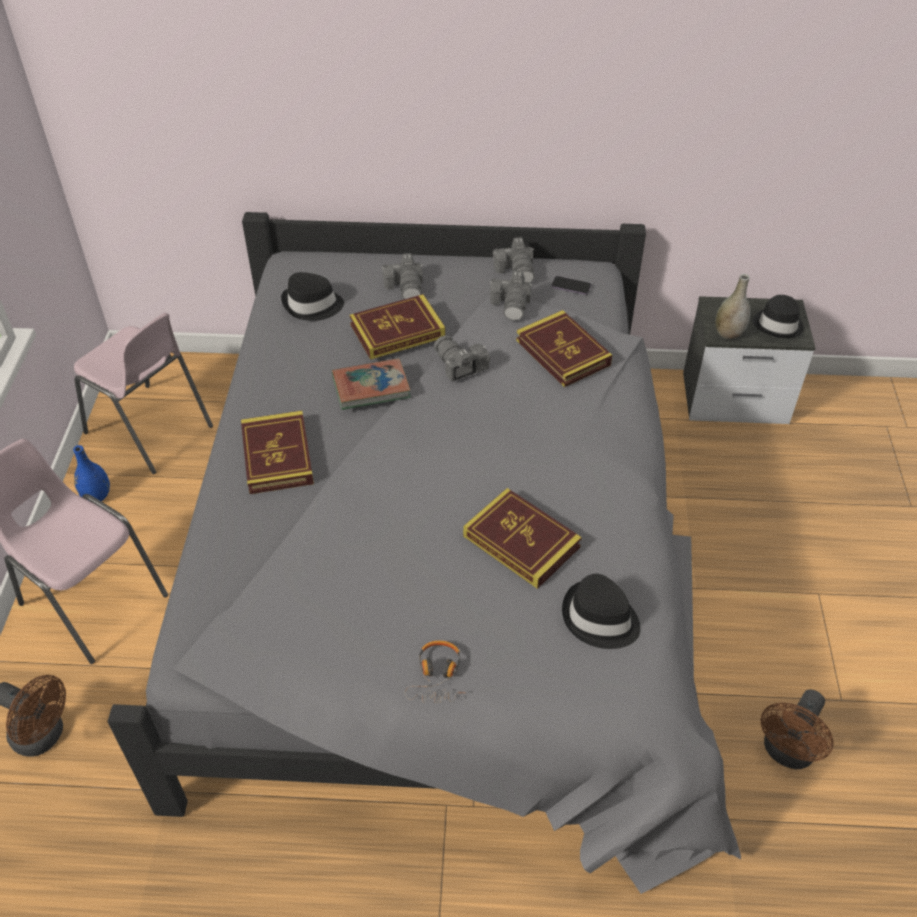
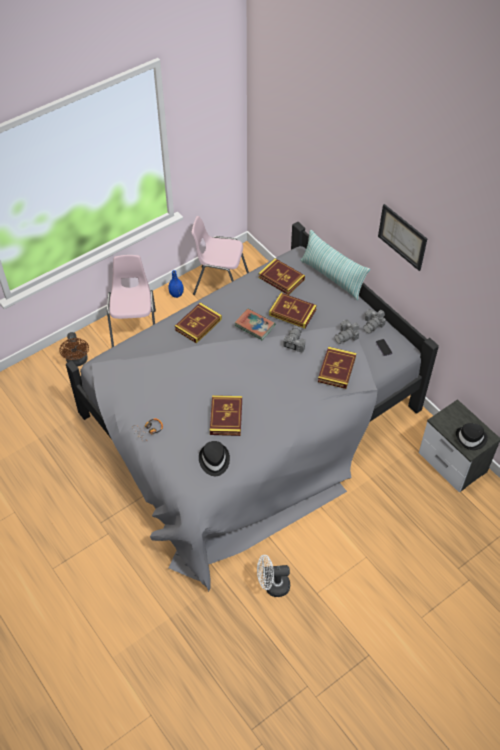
camera: 50 degrees right, 5 degrees up
(150, 430) = (220, 283): pink chair -> pink chair turned 105 degrees clockwise
(312, 305) = (281, 278): black hat -> book
(379, 256) = (332, 277): none -> pillow
(406, 287) = (323, 298): camera -> none
(515, 66) = (402, 237): none -> picture
(728, 333) = (443, 423): grey vase -> none
(786, 753) = (272, 586): brown fan -> white fan

